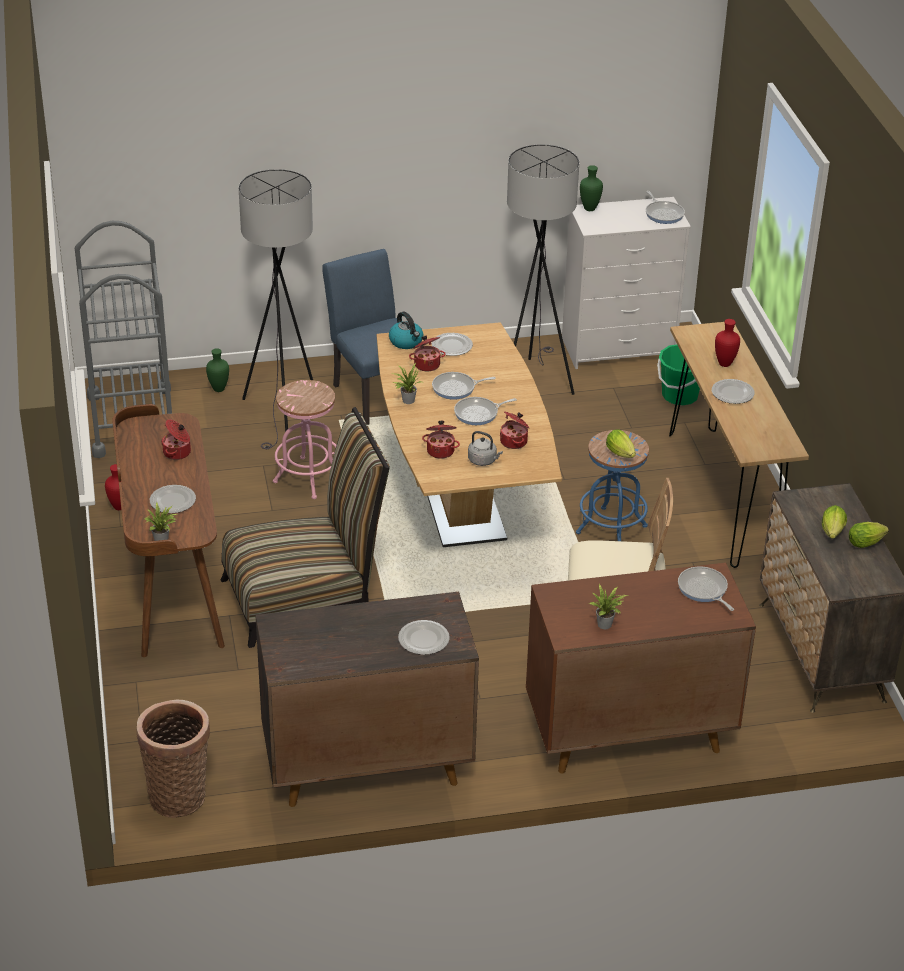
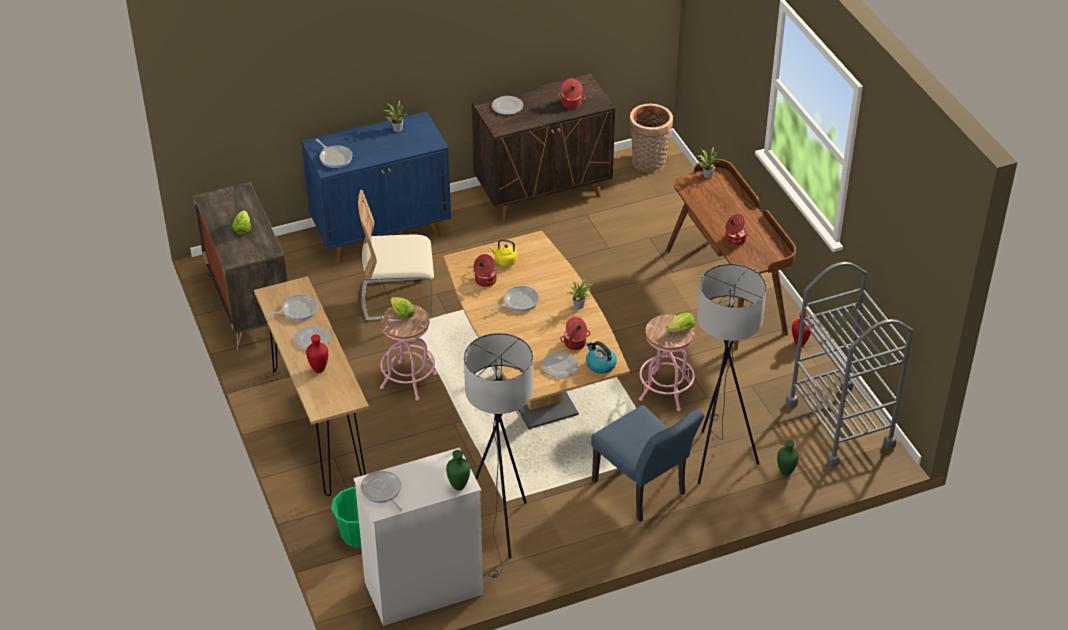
camera: 170 degrees right, 5 degrees up
(173, 501) = (716, 203): plate -> none
(306, 597) = (625, 292): chair -> none
(441, 450) = (539, 265): cooking pot -> cooking pot (571, 104)
(456, 388) = (543, 323): frying pan -> frying pan (298, 310)
(483, 461) = (504, 261): grey kettle -> yellow kettle
(611, 529) = (408, 381): blue stool -> pink stool
(627, 734) = (382, 233): brown cabinet -> blue cabinet
(867, 543) = (218, 224): lettuce -> lettuce (679, 331)

